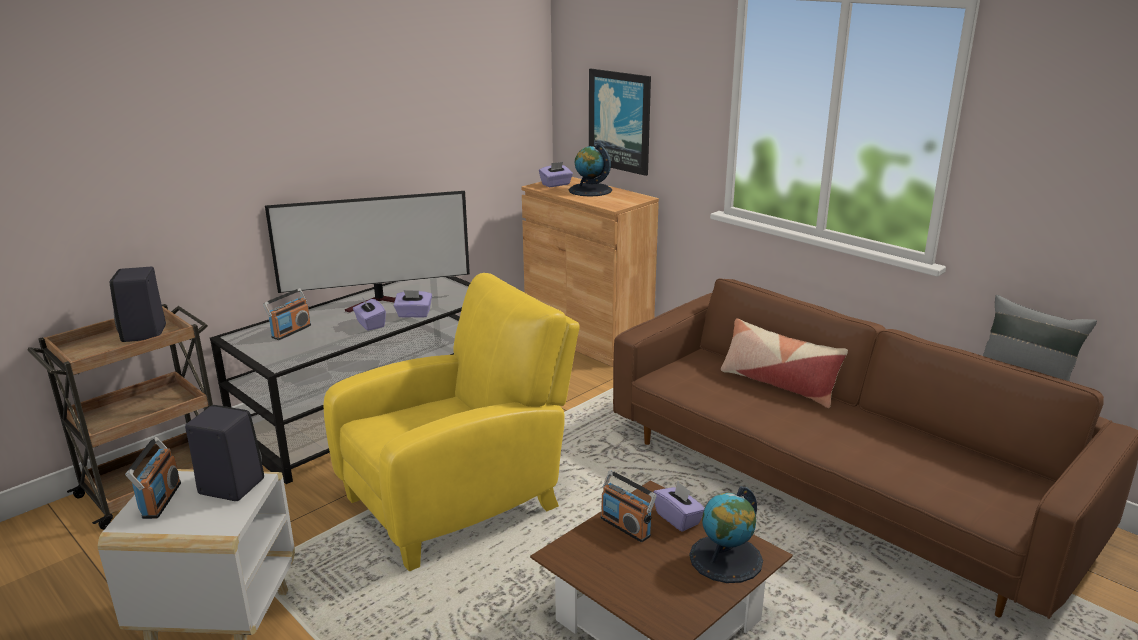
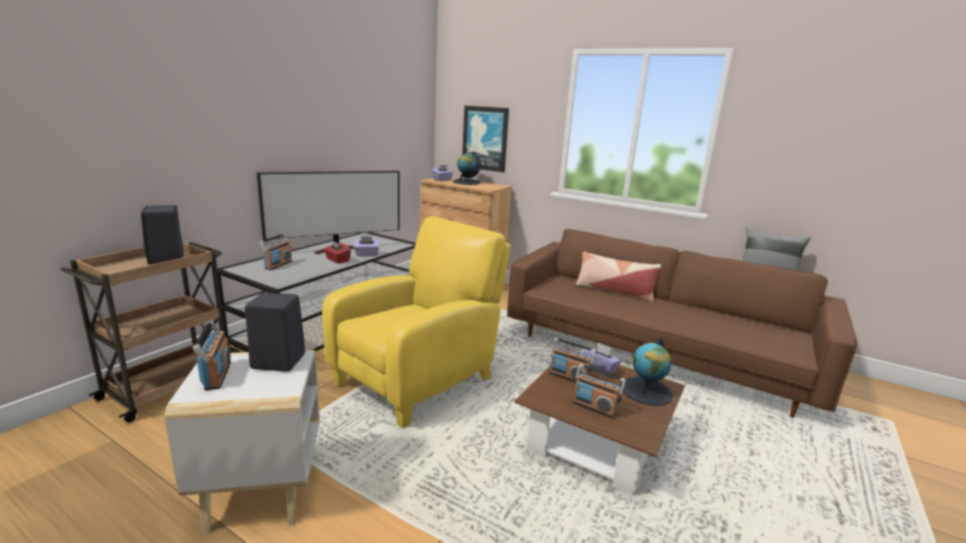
camera: 15 degrees left, 5 degrees down
(370, 324) = (337, 260): purple tissue box -> red tissue box
(634, 577) = (595, 407): none -> radio

